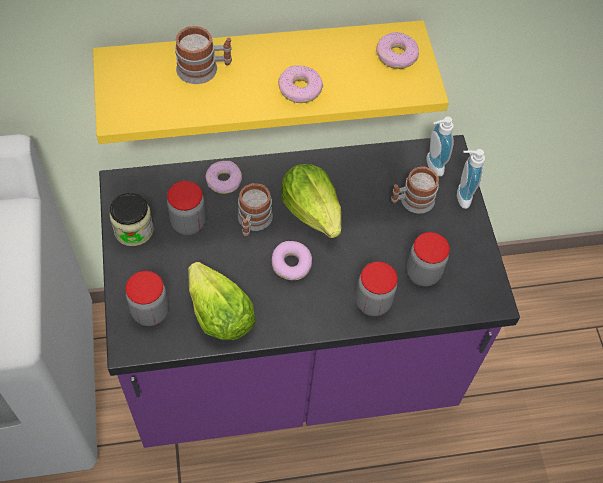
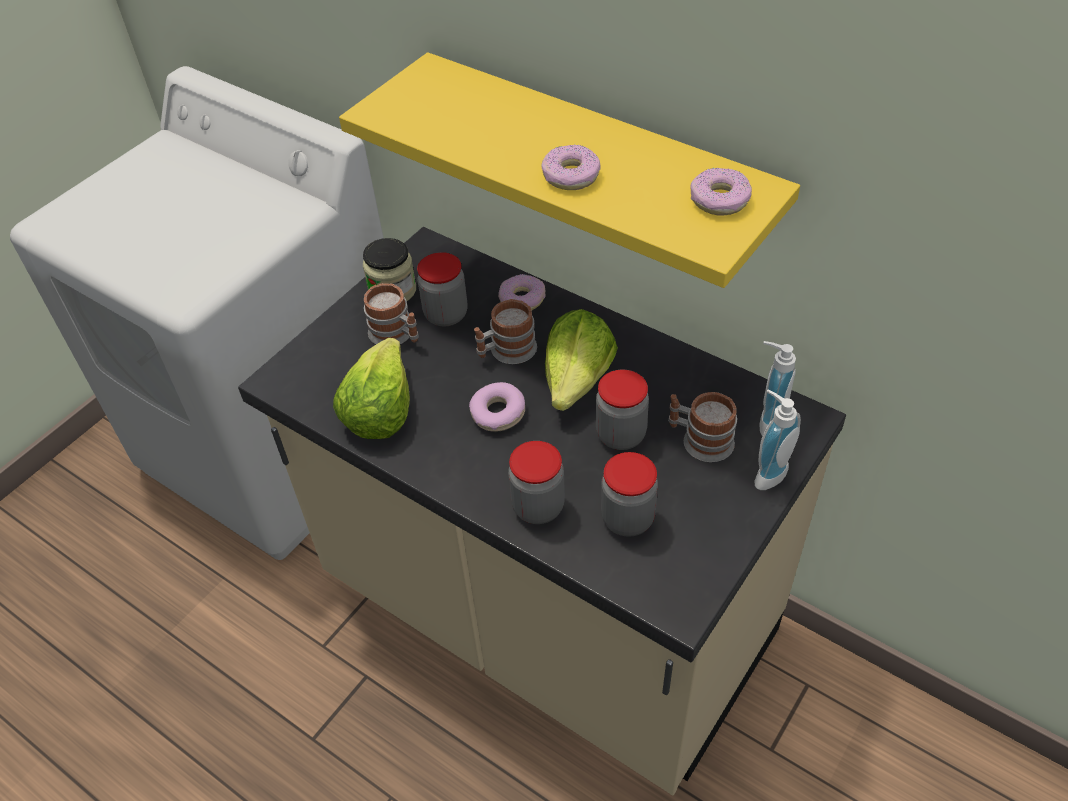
camera: 50 degrees right, 10 degrees down
(150, 312) = (325, 365): jar -> jar (621, 435)
(204, 69) = (500, 113): mug -> mug (396, 335)
(291, 364) = (546, 613): purple counter -> beige counter

